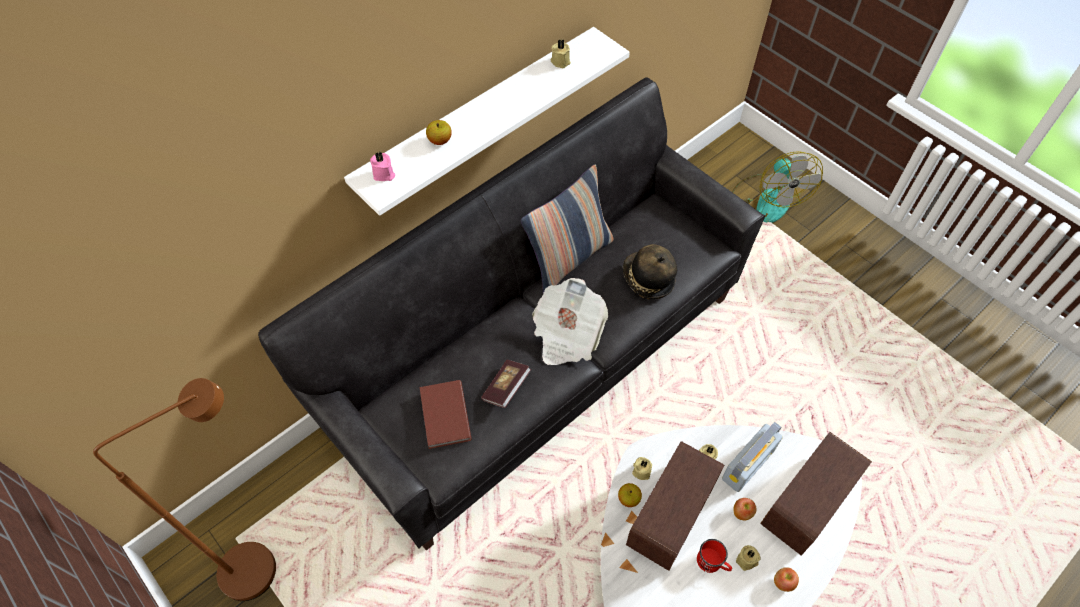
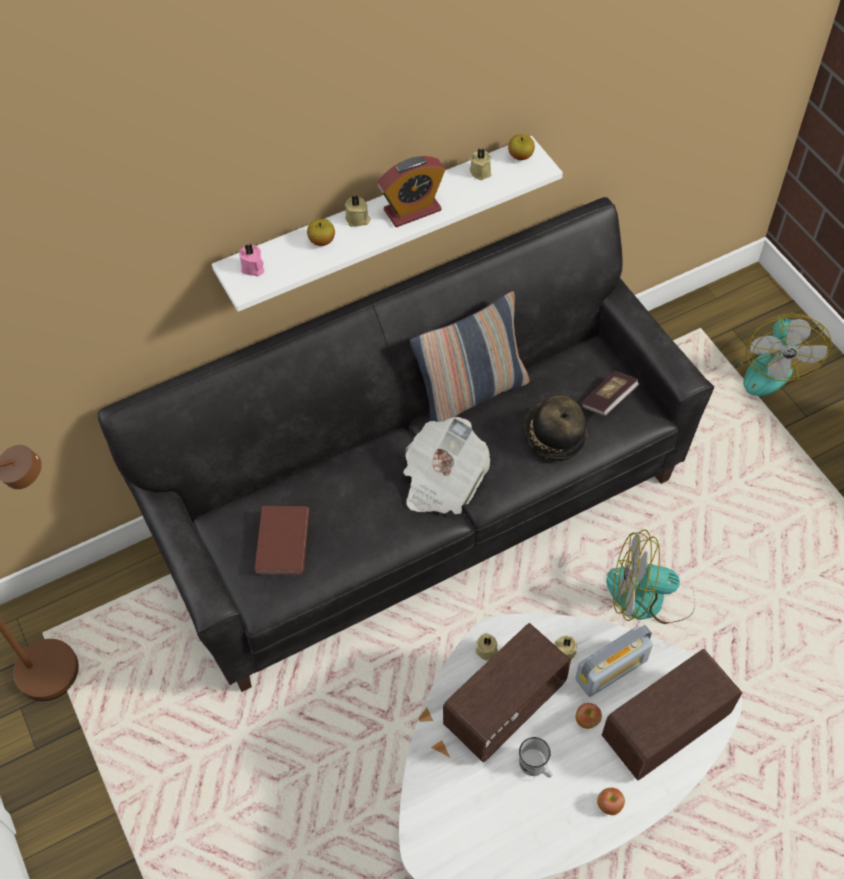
camera: 15 degrees right, 0 degrees up
(506, 388) = (357, 526): book -> book (608, 400)
(512, 102) = (412, 210): none -> alarm clock
(628, 499) = (463, 677): apple -> apple (520, 156)
(712, 563) = (536, 766): red mug -> white mug
(737, 395) = (649, 596): none -> fan
(747, 561) = (576, 773): beige candle -> beige candle (358, 219)

